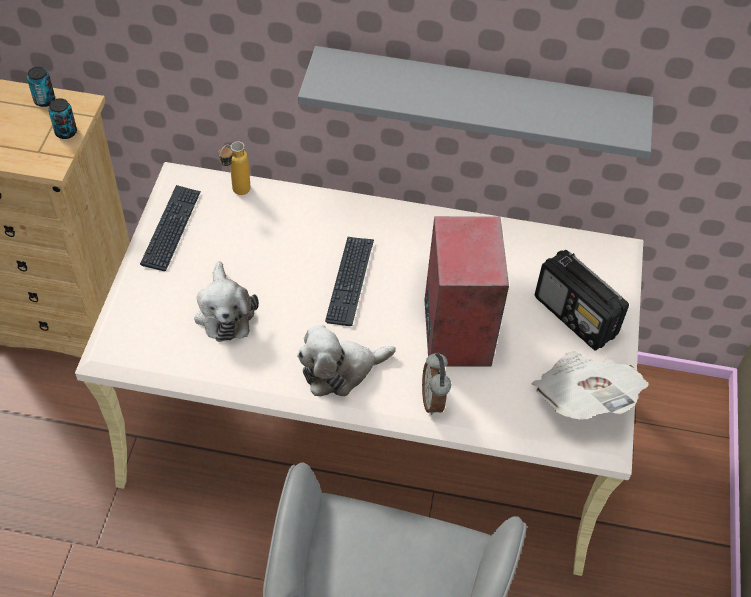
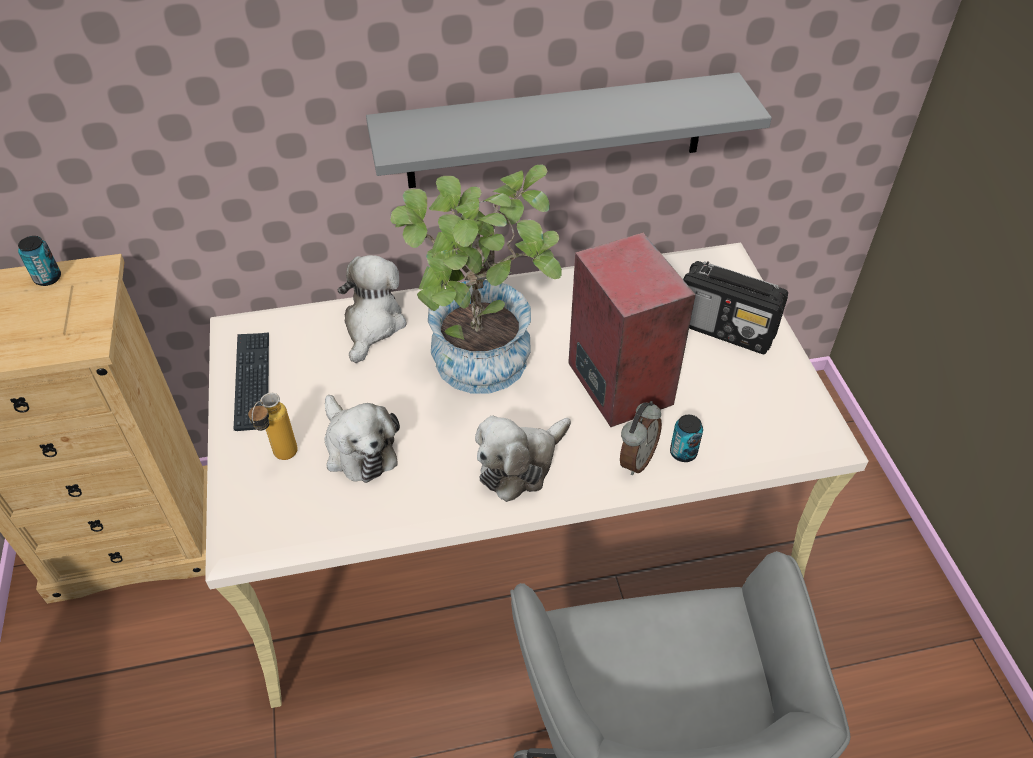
camera: 20 degrees left, 5 degrees down
(66, 132) = (90, 303): can -> can (683, 452)
(236, 193) = (310, 323): bottle -> bottle (281, 459)
(284, 212) = (372, 325): none -> plush toy
(350, 281) = (480, 371): keyboard -> potted plant
(433, 400) = (636, 459): alarm clock -> alarm clock turned 120 degrees counterclockwise
(583, 398) = (781, 404): newspaper -> none

